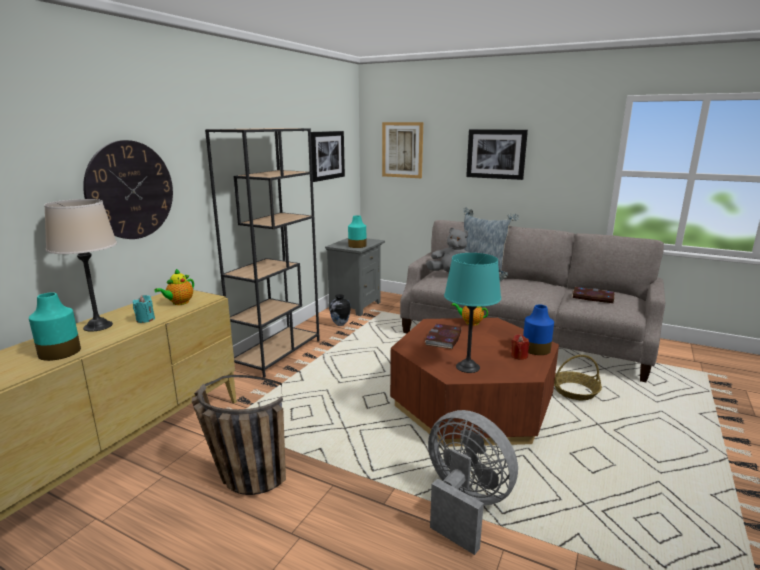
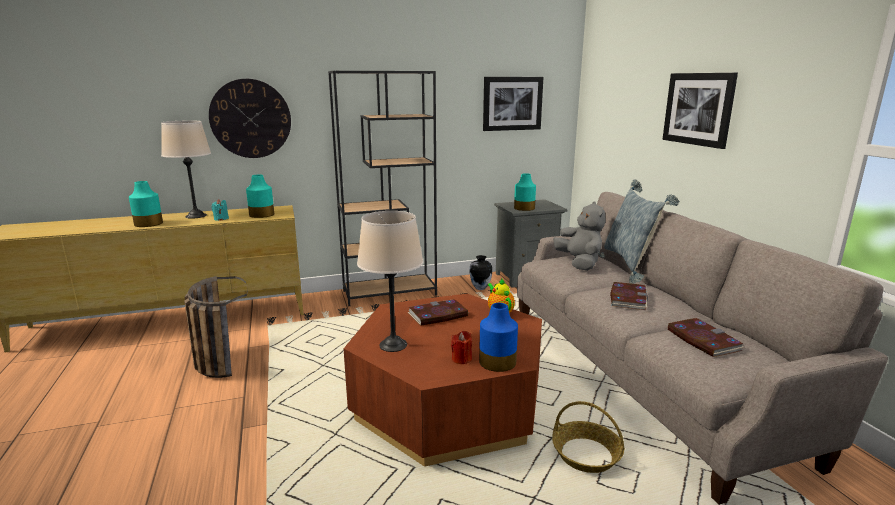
camera: 45 degrees right, 0 degrees up
(179, 303) = (262, 214): teapot -> turquoise vase
(402, 150) = (610, 101): picture -> none
(464, 505) = (278, 468): grey fan -> none
(468, 367) = (393, 345): turquoise table lamp -> beige table lamp
(521, 288) = (628, 298): none -> book

